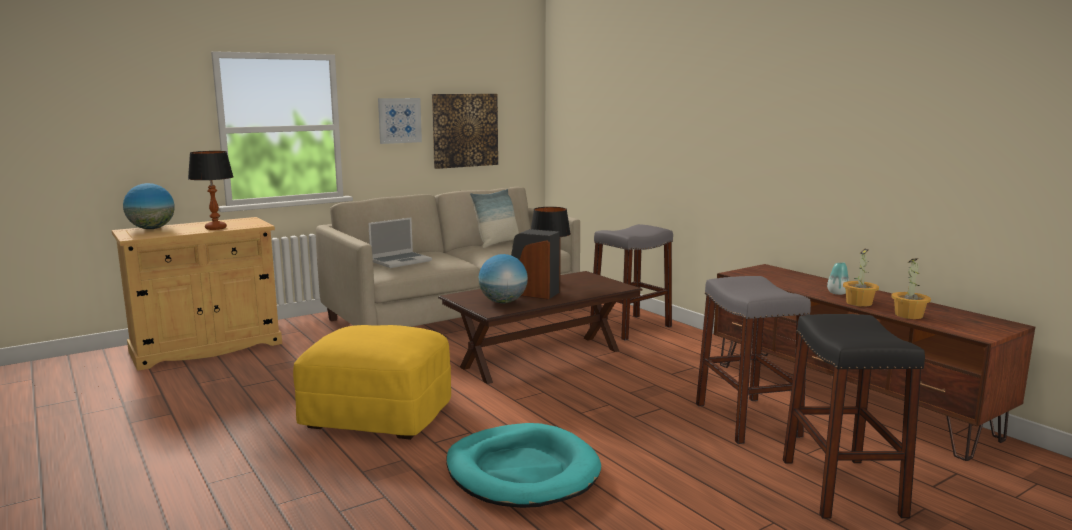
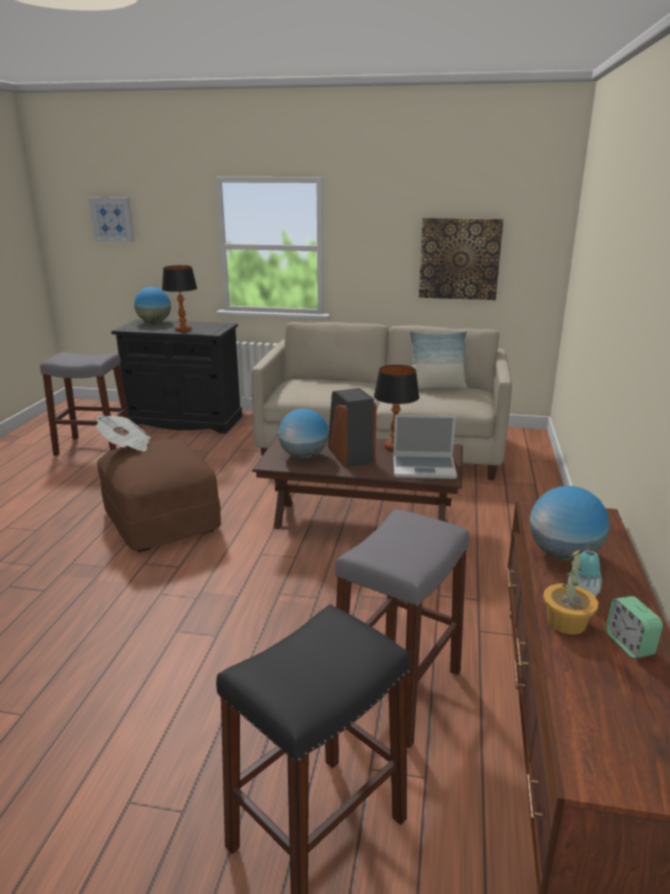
camera: 45 degrees right, 10 degrees up
(206, 348) = (185, 421): beige cabinet -> black cabinet
(333, 335) = (126, 446): none -> newspaper
(378, 414) = (162, 521): yellow ottoman -> brown ottoman
(399, 120) = (384, 244): picture -> picture (112, 219)
(401, 261) = (311, 387): laptop -> laptop (424, 468)
(522, 471) = (138, 622): turquoise dog bed -> none
(631, 327) = (510, 523): grey stool -> grey stool (94, 447)
(795, 284) = (563, 555): none -> globe
(893, 301) = (629, 644): none -> alarm clock
(909, 315) = (579, 678): potted plant -> none

